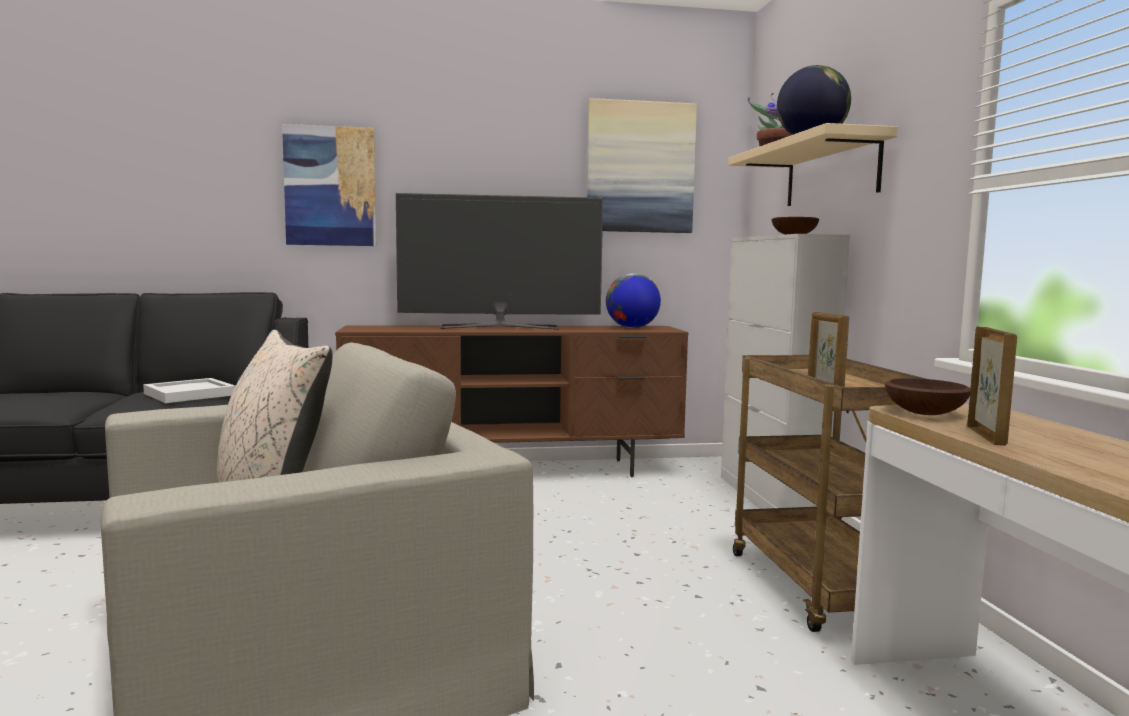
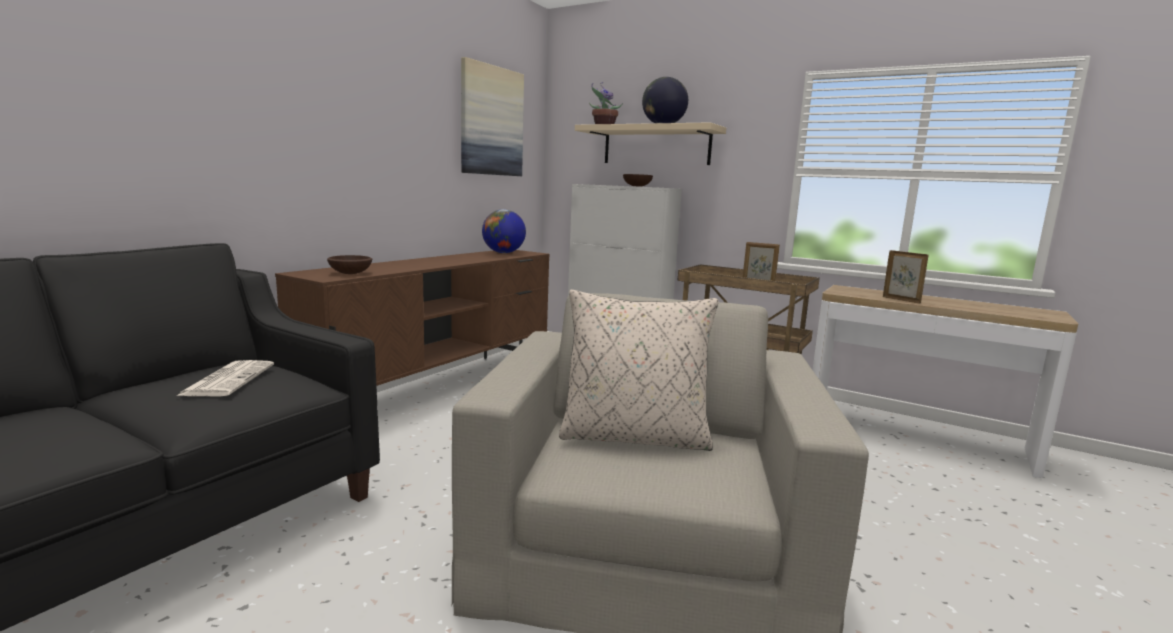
camera: 50 degrees left, 5 degrees up
(190, 394) = (228, 379): white tray -> newspaper
(330, 186) = (248, 114): picture -> none
(500, 327) = (422, 261): television -> none
(926, 413) = (848, 293): brown bowl -> brown bowl (351, 273)

